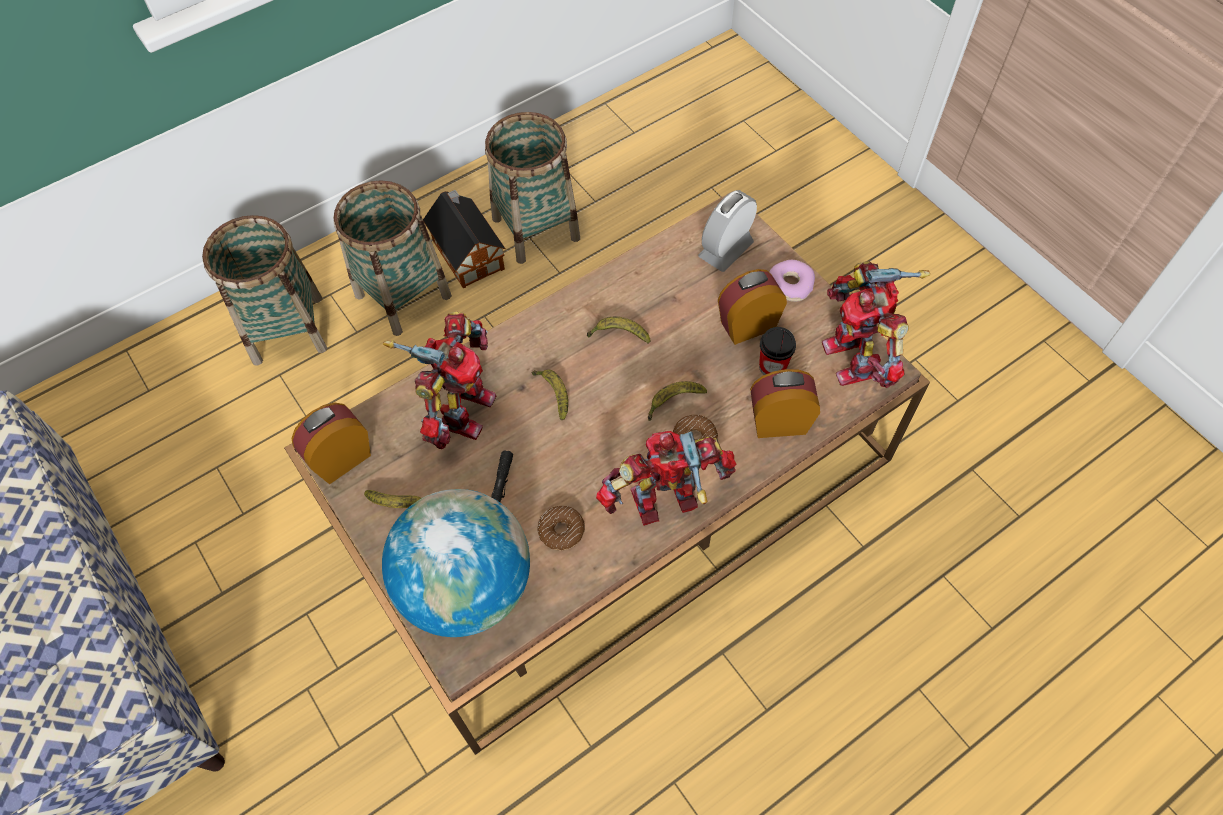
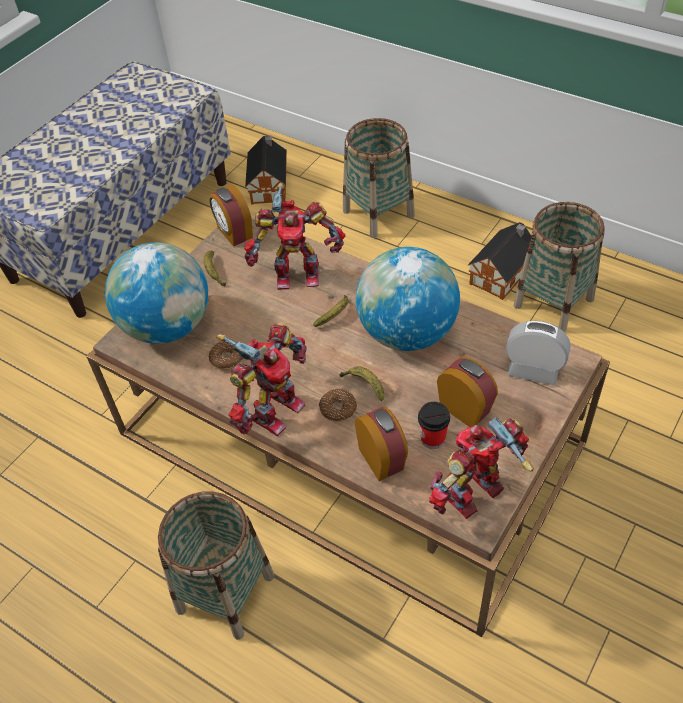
camera: 70 degrees right, 10 degrees down
(137, 431) = (269, 185): none -> toy house
(340, 458) = (234, 233): alarm clock -> alarm clock turned 150 degrees counterclockwise
(403, 295) = (441, 256): basket -> basket (226, 593)
(501, 482) = (251, 314): black flashlight -> none
(619, 335) = (407, 333): banana -> globe
(666, 504) = (274, 410): toy robot -> toy robot turned 75 degrees clockwise
(789, 285) = (525, 425): donut -> none

